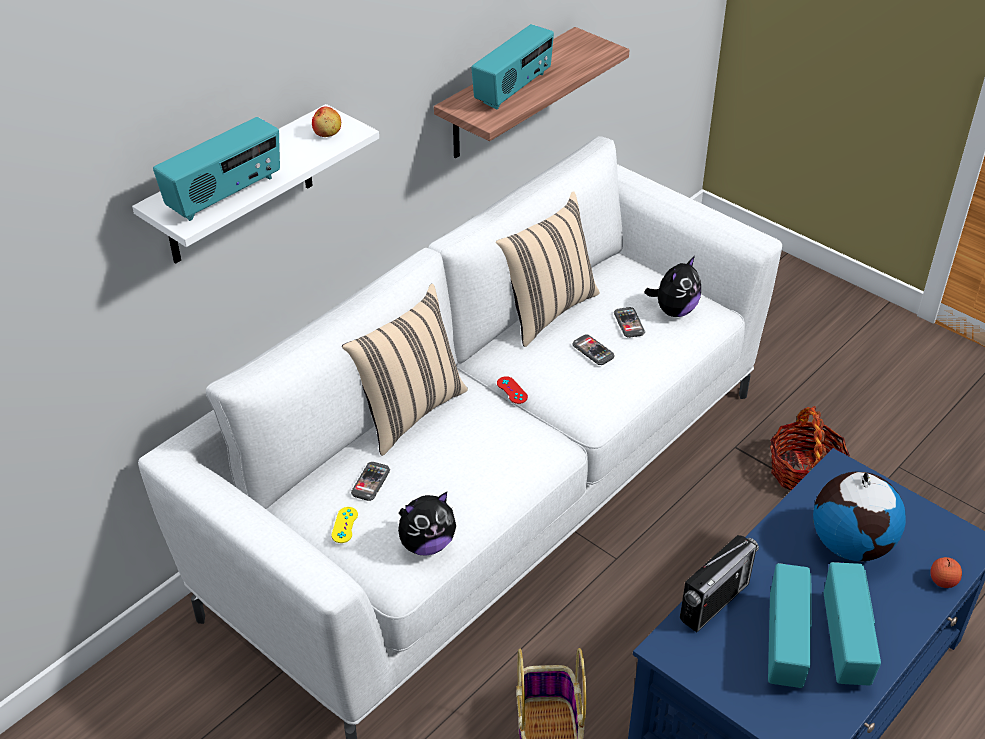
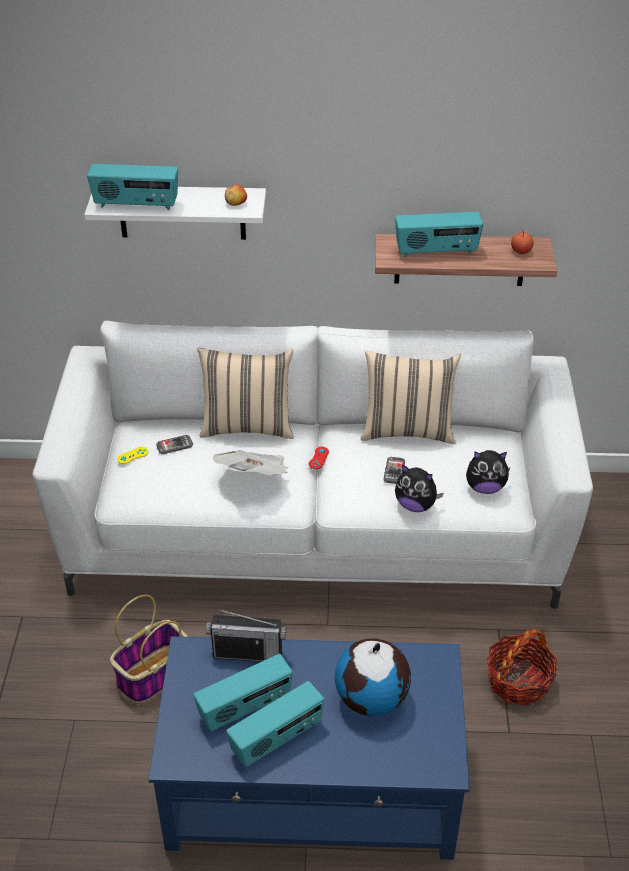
camera: 50 degrees right, 0 degrees up
(426, 544) = (153, 496): plush toy -> plush toy (415, 505)
(491, 448) = (255, 476): none -> newspaper
(629, 323) = (442, 473): phone -> none
(943, 581) = (389, 768): apple -> apple (521, 251)

